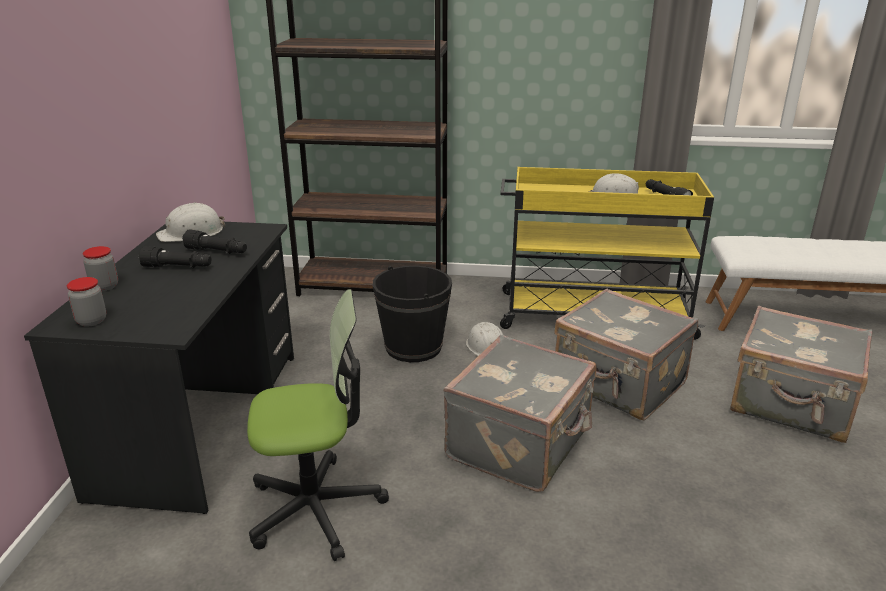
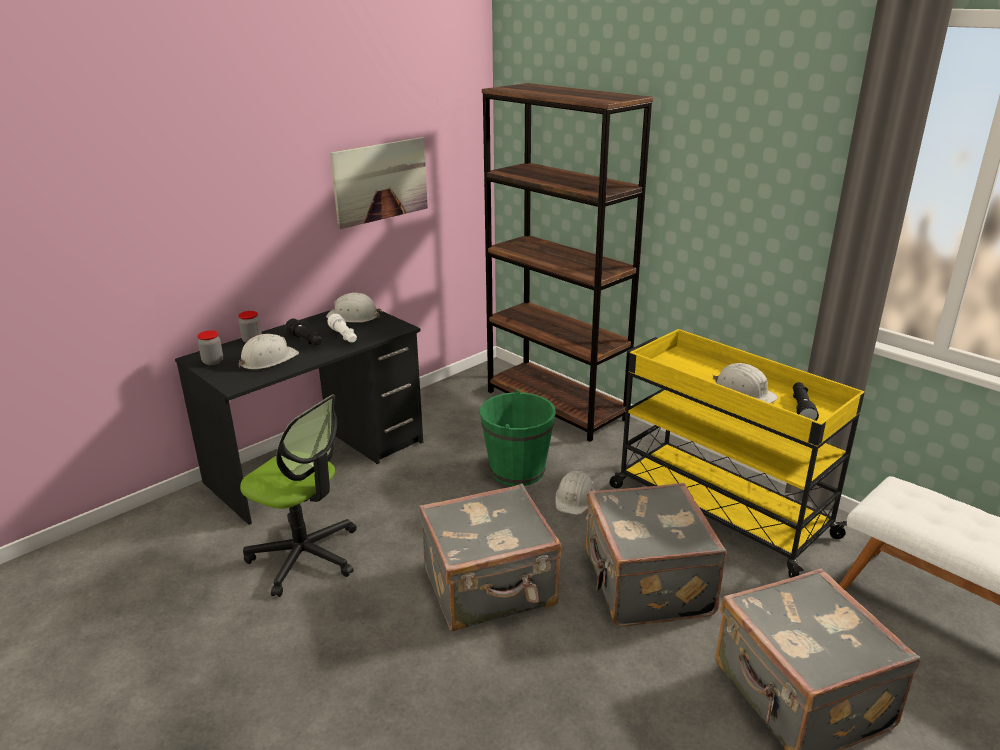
camera: 40 degrees right, 0 degrees up
(164, 68) = (380, 181): none -> picture
(165, 297) = (268, 359): none -> white hard hat
(217, 252) = (344, 336): black flashlight -> white flashlight
(413, 347) = (517, 471): black bucket -> green bucket

